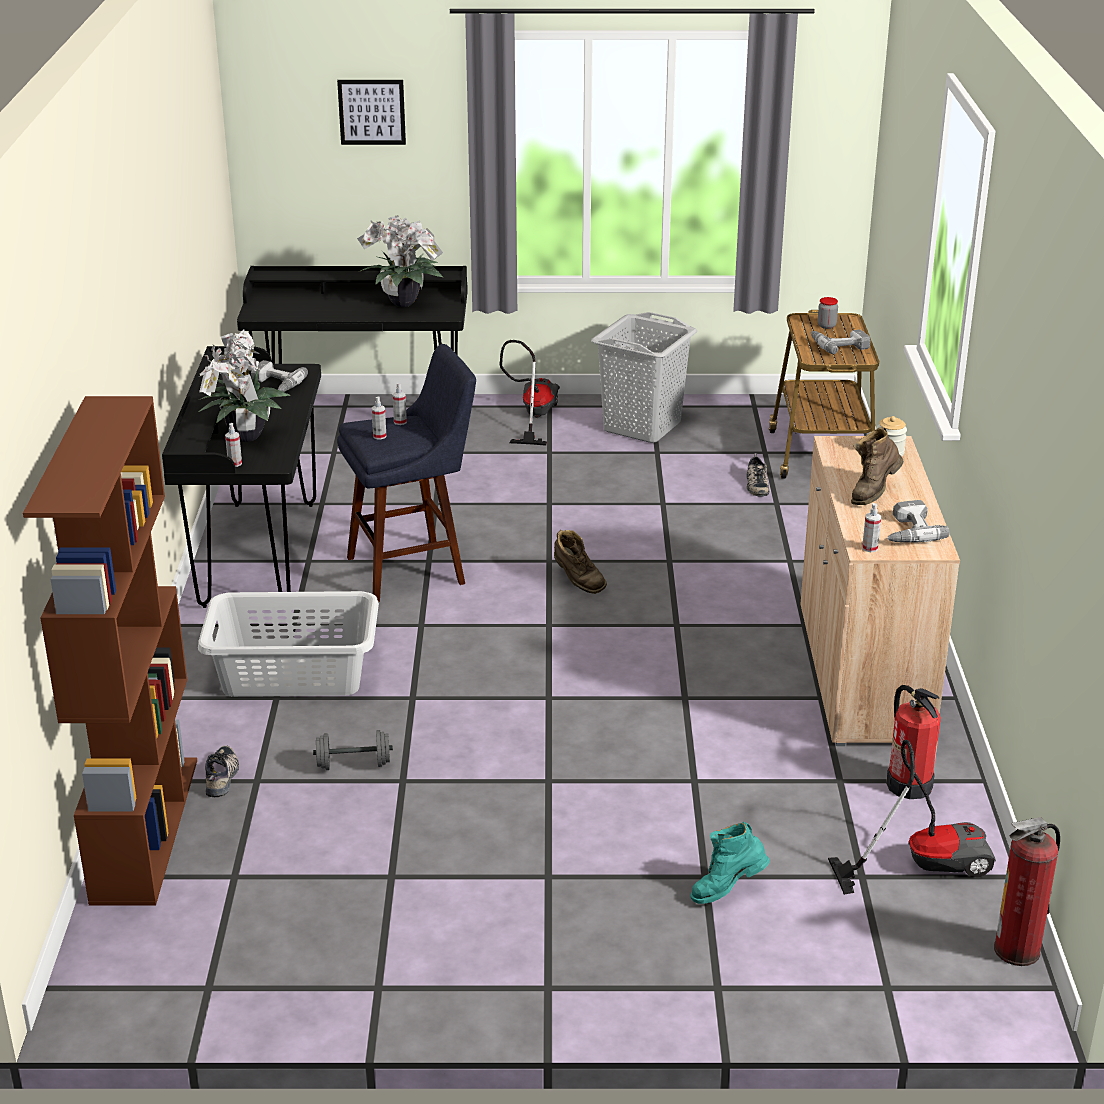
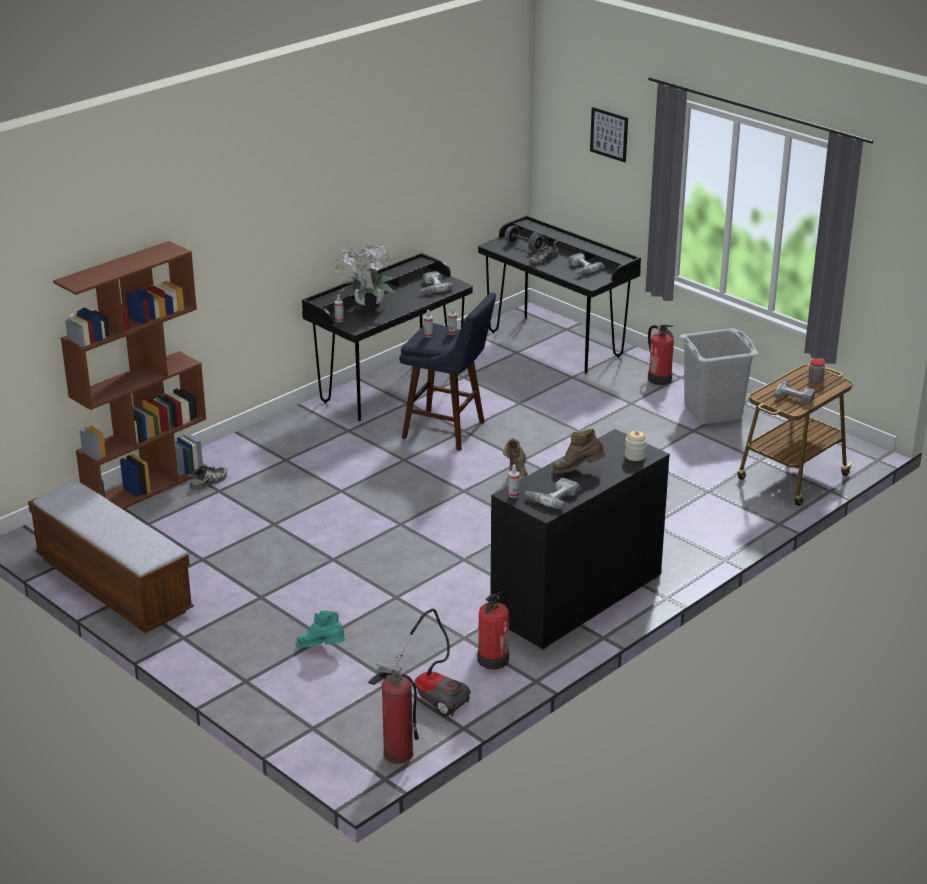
camera: 45 degrees right, 0 degrees up
(294, 674) = (310, 453): grey laundry basket -> none
(333, 983) = (113, 585): none -> bench
(354, 764) = (266, 506): grey dumbbell -> grey dumbbell (523, 247)
(405, 304) = (580, 269): potted plant -> power drill
(533, 416) = (659, 379): vacuum cleaner -> fire extinguisher
(756, 484) = (717, 475): shoe -> shoe (543, 258)
(862, 673) = (576, 598): beige cabinet -> black cabinet

